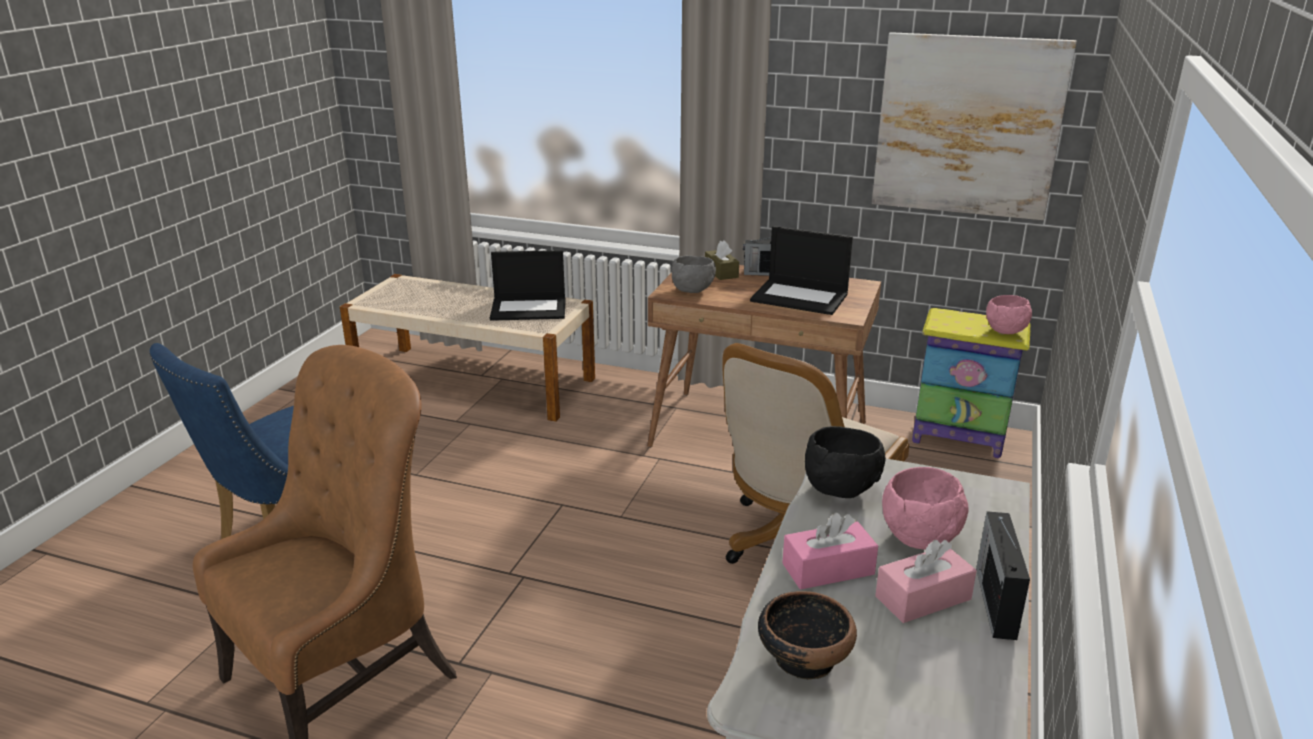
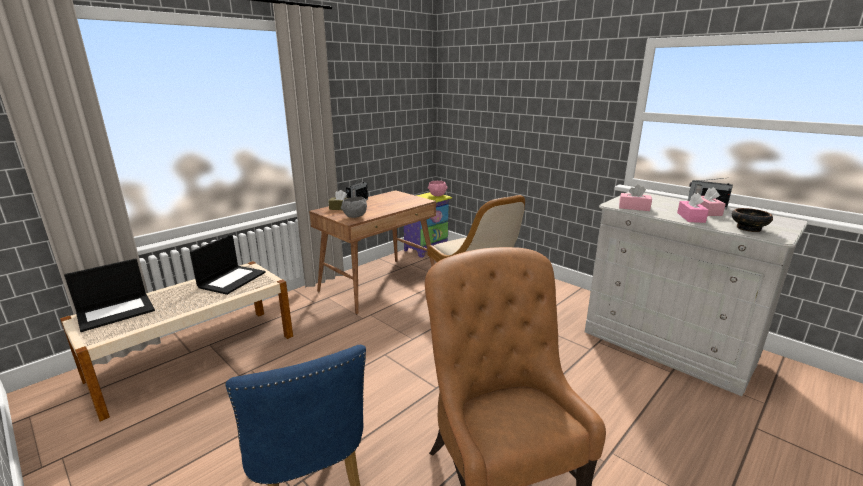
camera: 65 degrees left, 5 degrees down
(801, 297) = (393, 202): laptop -> laptop (117, 312)
(840, 490) = (634, 207): black bowl -> pink tissue box
(920, 537) = (667, 205): pink bowl -> none
(967, 126) = (401, 113): picture -> none

